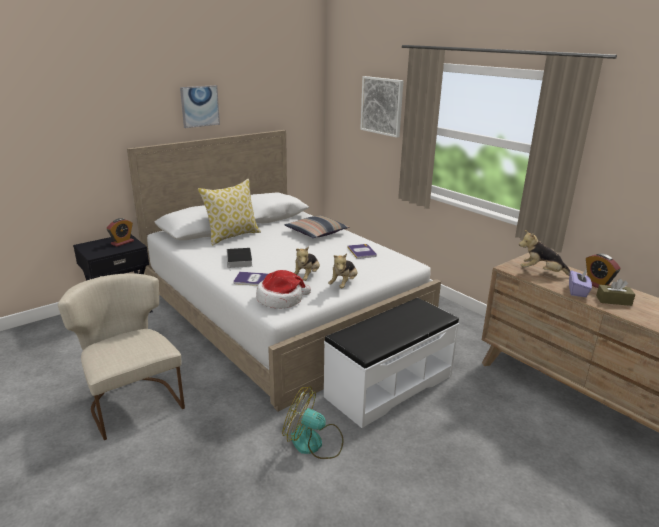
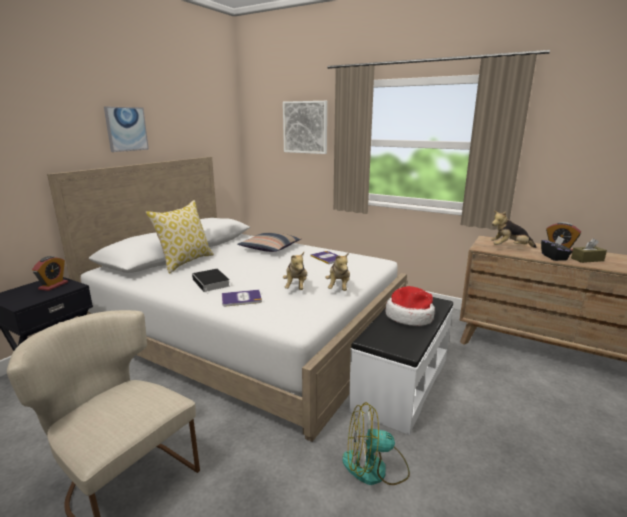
camera: 20 degrees left, 5 degrees down
(281, 299) = (289, 312): hat -> hat (410, 316)
(577, 291) = (554, 257): purple tissue box -> black tissue box

